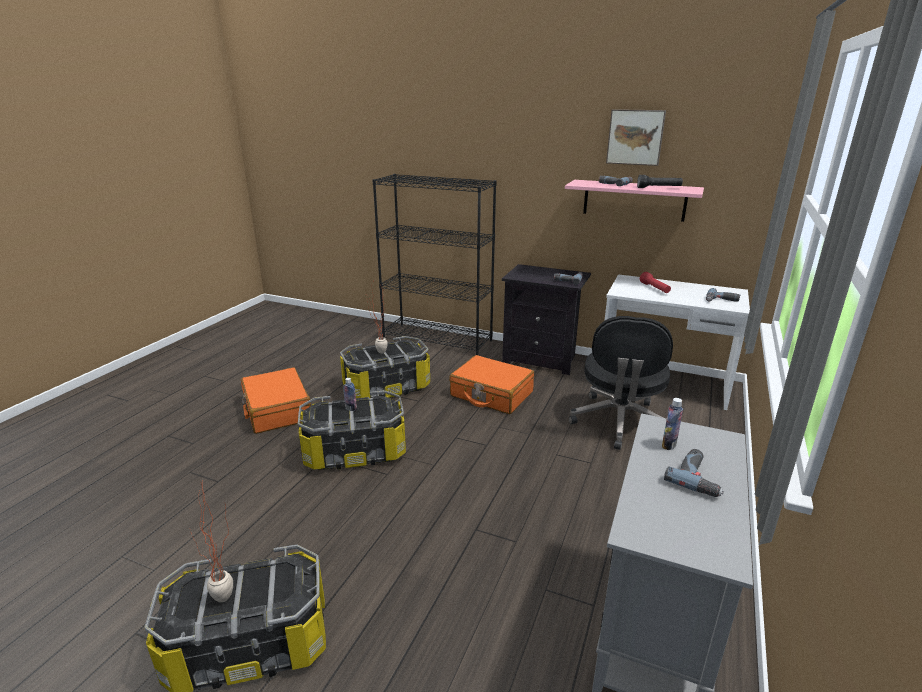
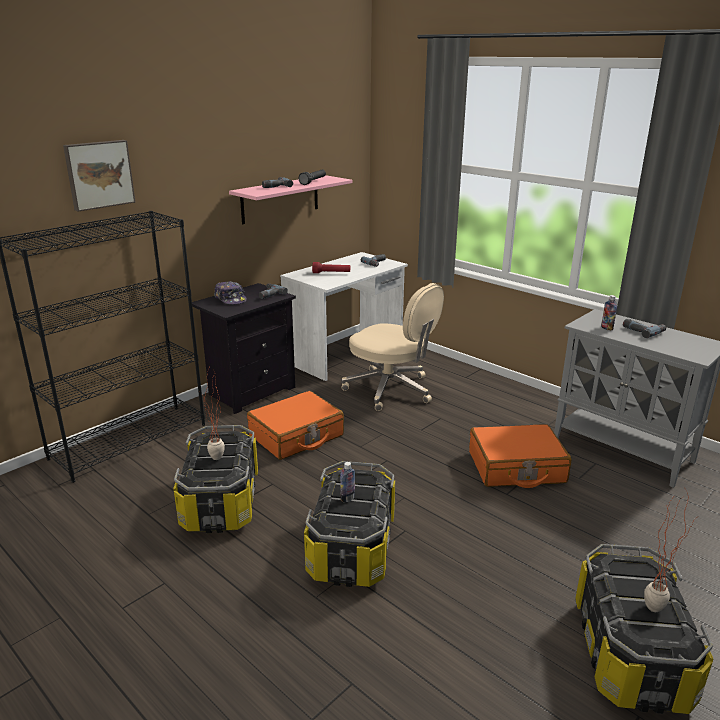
camera: 70 degrees left, 0 degrees up
(277, 410) = (197, 611): orange suitcase -> orange suitcase (516, 468)
(540, 272) = (230, 299): none -> cap
(619, 422) = (391, 389): black office chair -> beige office chair
(635, 137) = (272, 137): picture -> picture (99, 174)

